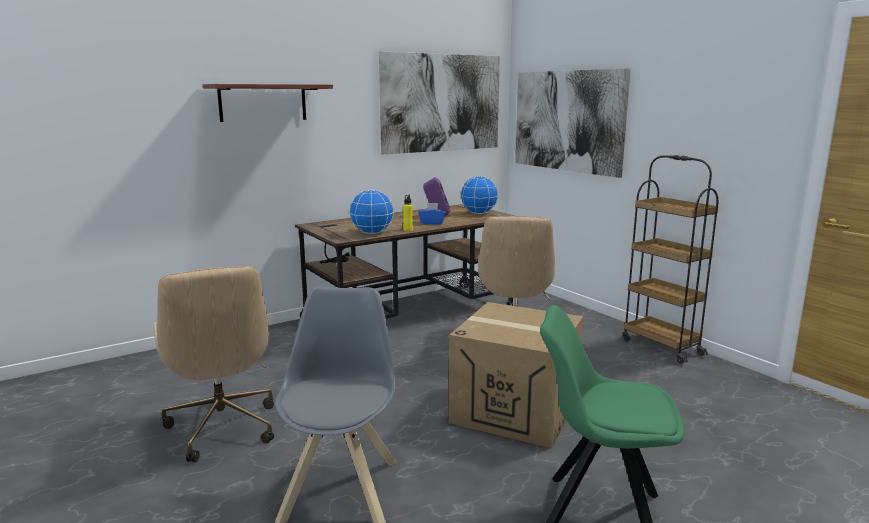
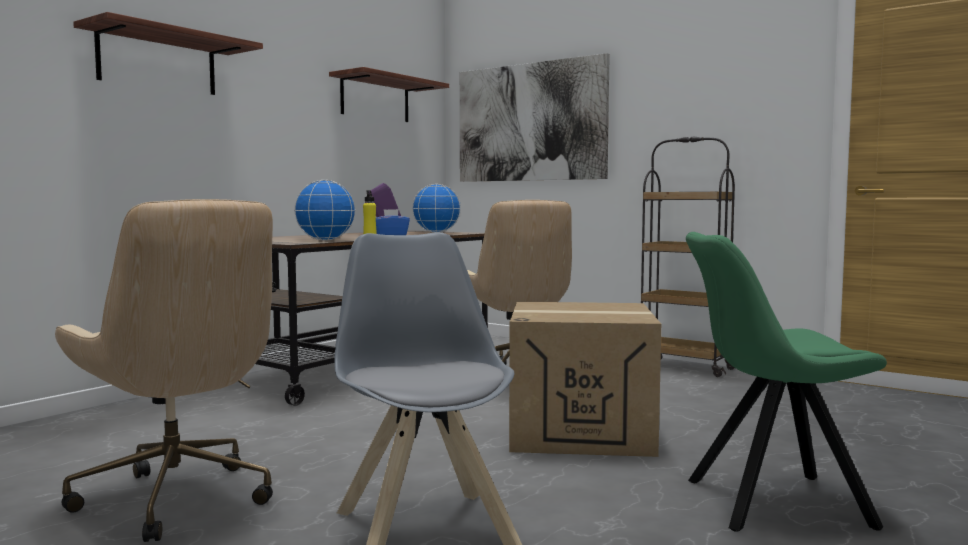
camera: 20 degrees left, 10 degrees down
(441, 103) = (375, 99): picture -> shelf

